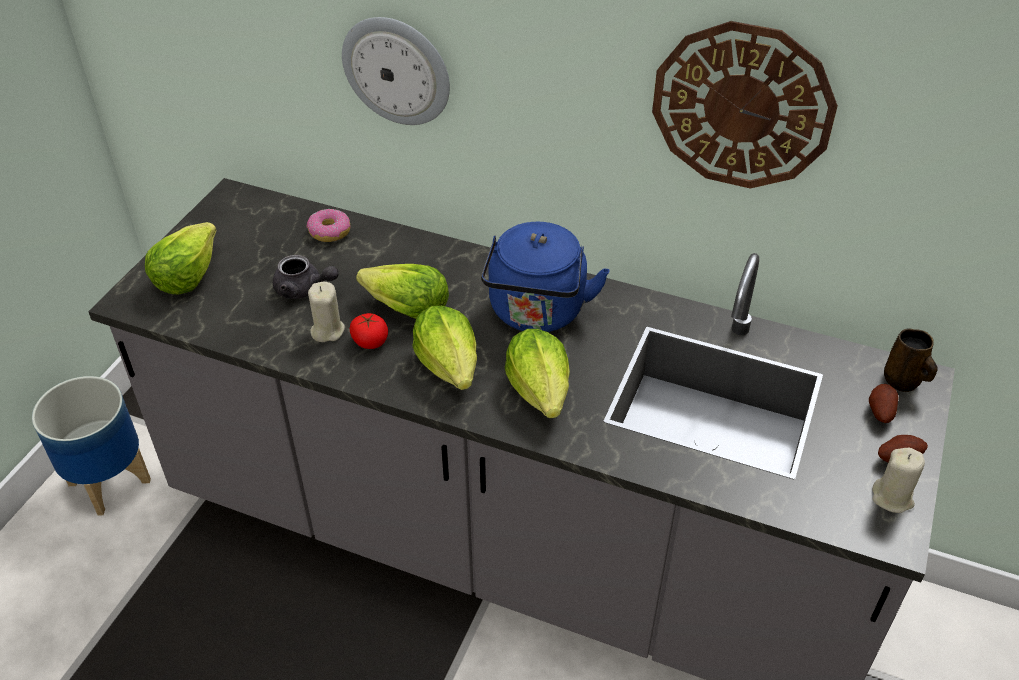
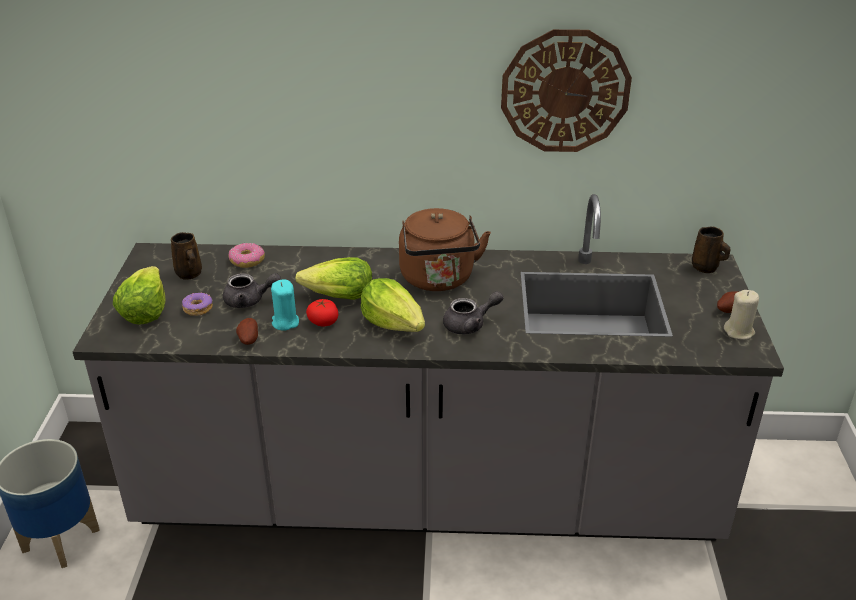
camera: 20 degrees left, 10 degrees down
(243, 286) = (197, 308): none -> donut
(258, 236) = (189, 274): none -> brown mug
(327, 330) = (285, 322): beige candle -> turquoise candle
(397, 70) = (294, 116): wall clock -> none
(537, 313) = (438, 280): blue kettle -> brown kettle
(540, 391) = (470, 325): lettuce -> grey teapot
(879, 412) = (702, 287): potato -> potato (248, 339)

